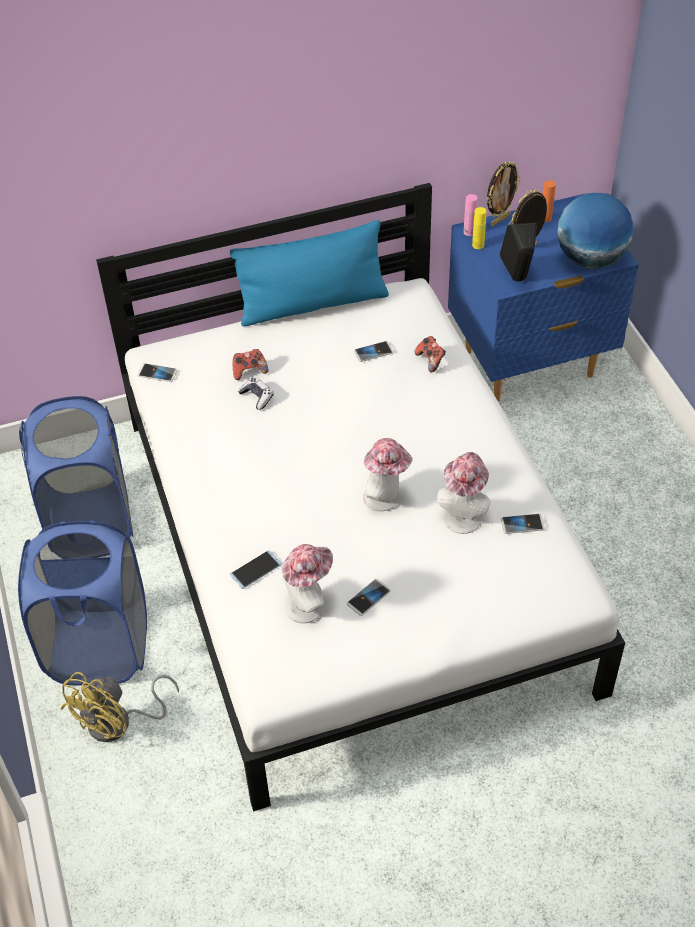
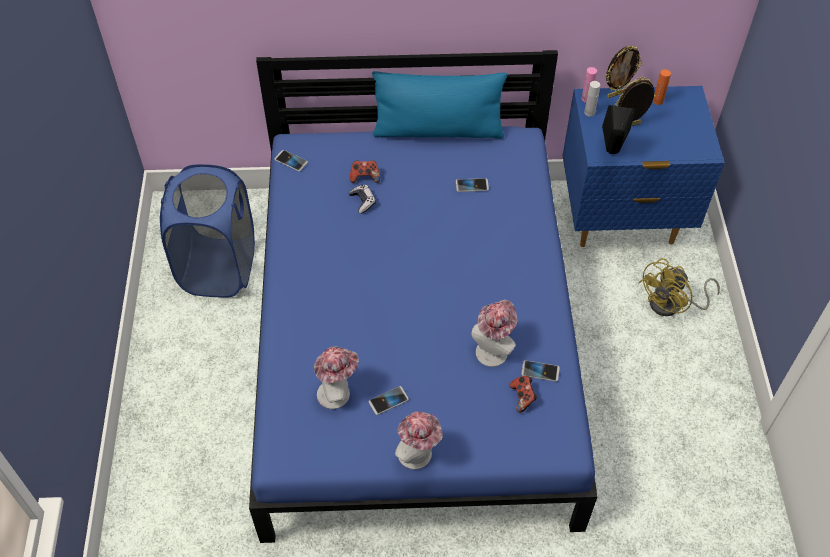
camera: 15 degrees right, 5 degrees up
(99, 648) = (189, 373): blue laundry basket -> none
(119, 723) = (183, 439): yellow fan -> yellow fan (672, 305)
(256, 569) = (307, 351): phone -> none
(351, 549) = (415, 344): white bed -> blue bed
(386, 498) = (435, 317): hat -> hat (419, 456)
(430, 360) = (517, 204): game controller -> game controller (522, 397)
(478, 245) = (589, 112): yellow bottle -> white bottle
(590, 259) = (683, 148): globe -> none

